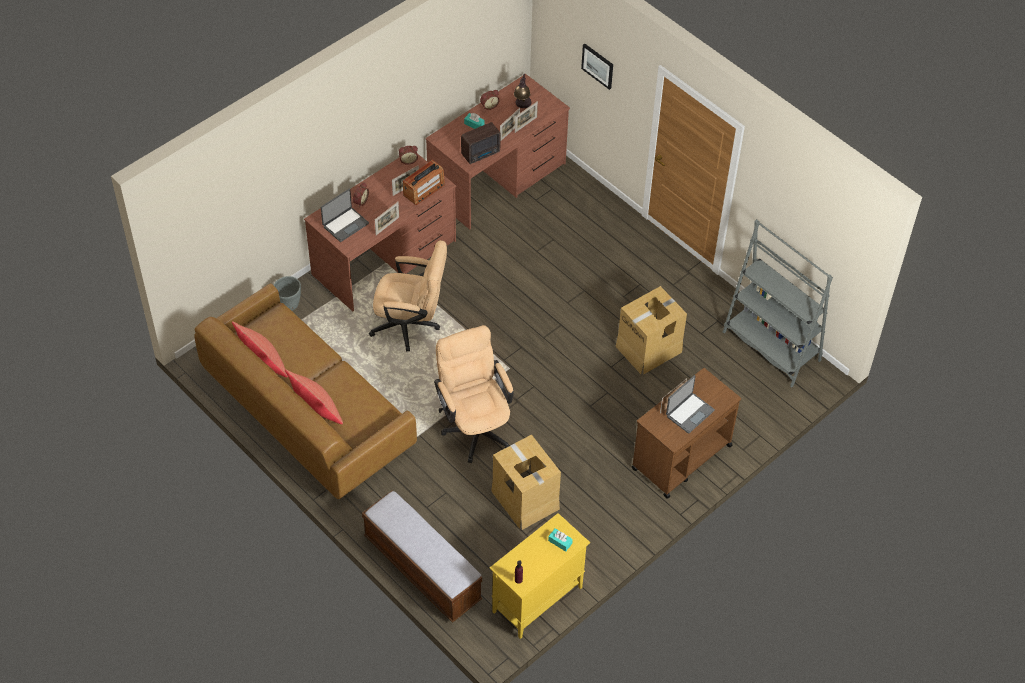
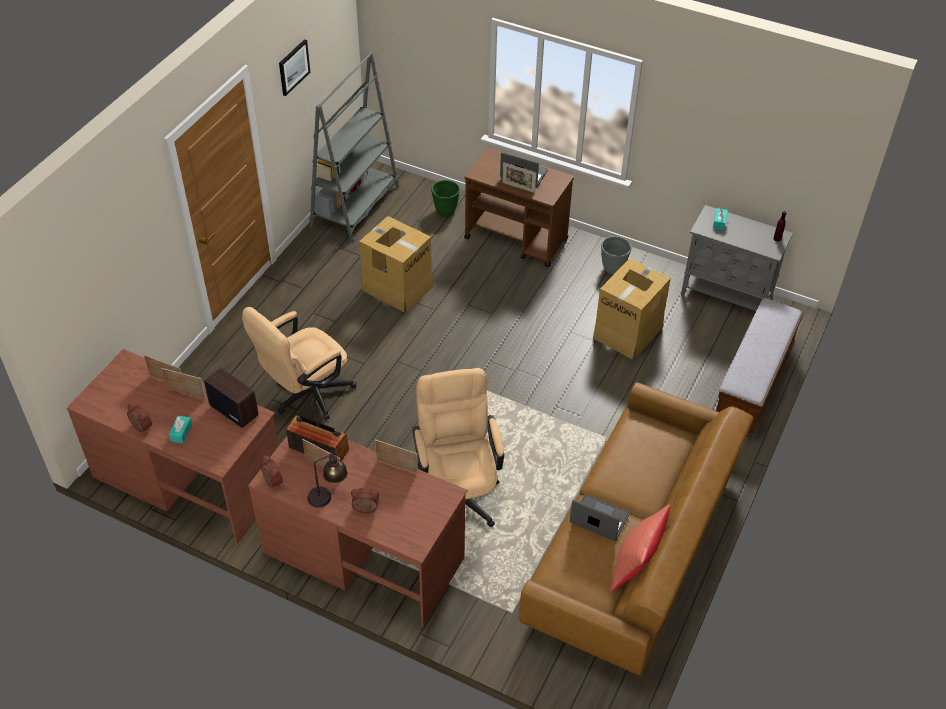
camera: 110 degrees left, 5 degrees down
(289, 305) = (485, 631): grey planter -> grey planter (613, 269)
(316, 411) = (669, 486): red pillow -> none
(345, 224) = (413, 511): laptop -> laptop (598, 520)
(475, 426) = (565, 393): beige office chair -> beige office chair (306, 395)
(522, 107) = (134, 393): table lamp -> table lamp (328, 496)
(537, 600) = (727, 296): yellow cabinet -> grey cabinet
(598, 66) = (116, 256): picture -> picture (293, 67)
(741, 413) = (445, 211): none -> green planter

